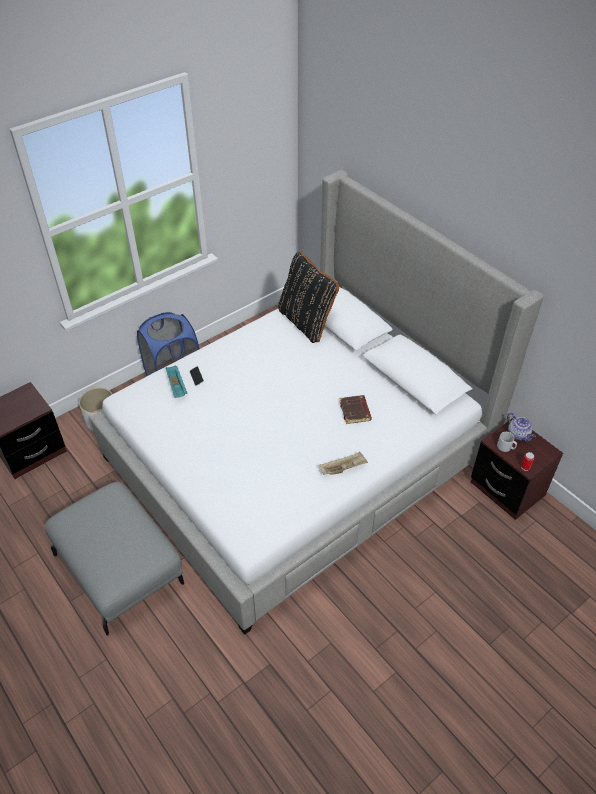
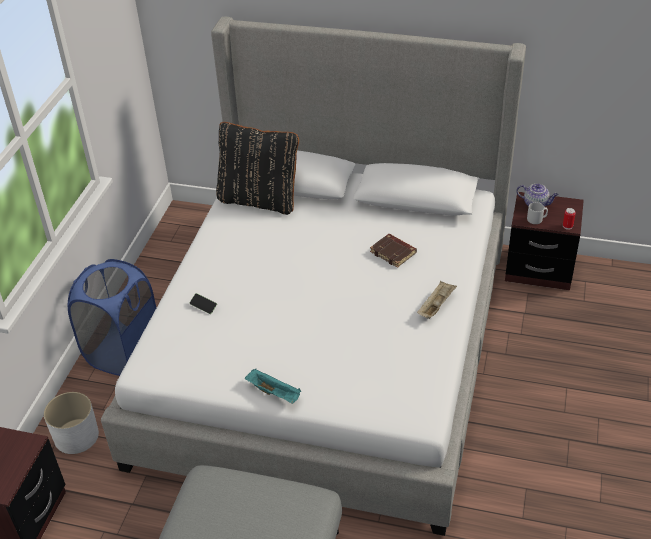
camera: 35 degrees left, 5 degrees down
(177, 387) = (192, 325): turquoise tray -> turquoise tray (274, 393)

